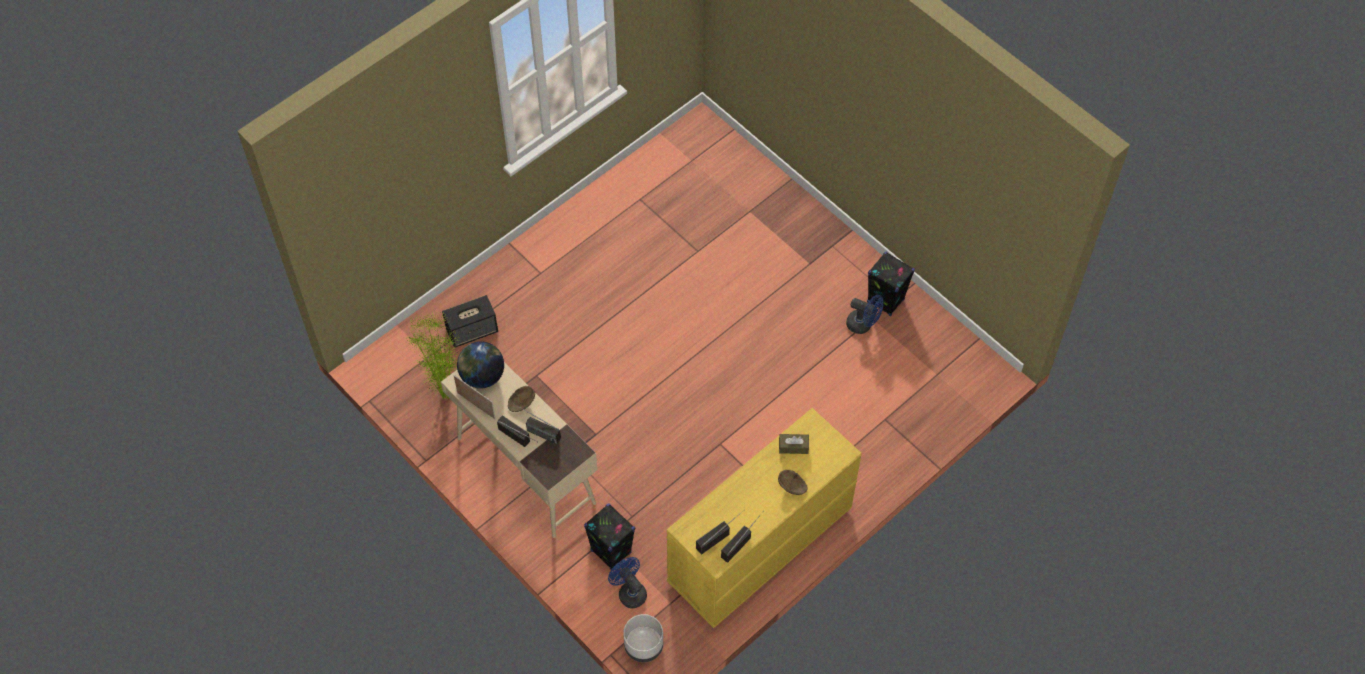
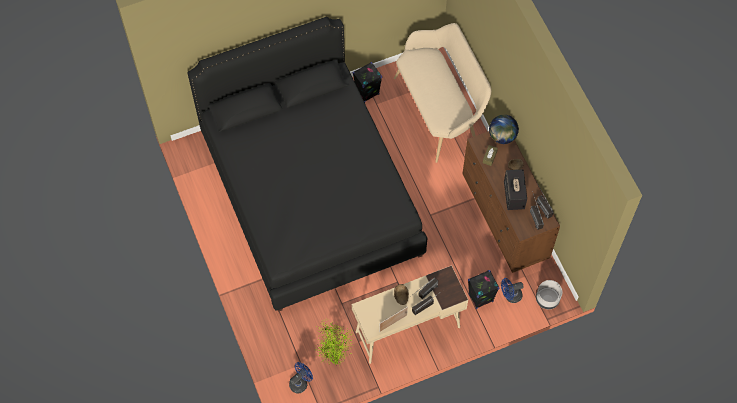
camera: 70 degrees left, 5 degrees up
(472, 330) = (292, 331): speaker -> speaker (514, 195)
(482, 376) = (373, 313): globe -> globe (502, 136)
(690, 284) = (310, 193): none -> black bed
(759, 547) = (505, 217): yellow dresser -> brown dresser
(863, 325) = (379, 110): blue fan -> blue fan (300, 382)
(902, 403) = (440, 110): none -> beige bench

